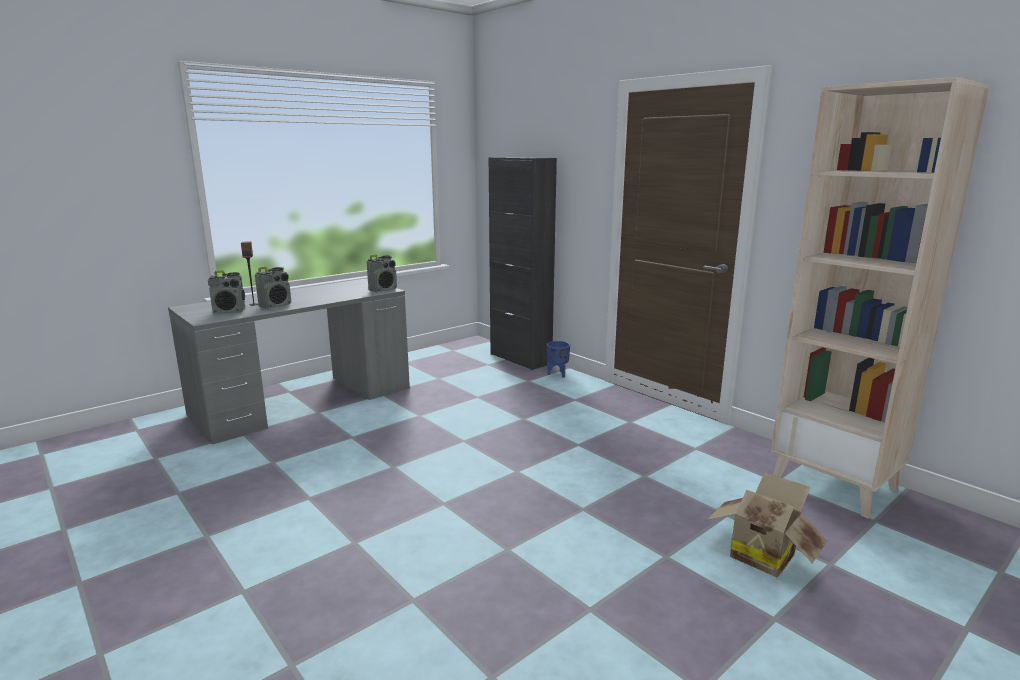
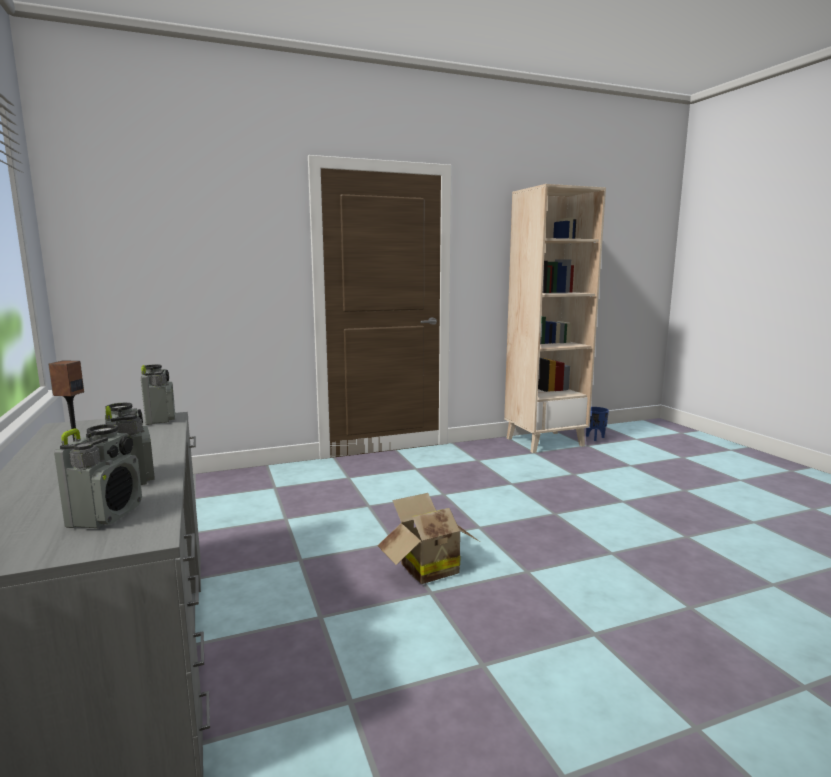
camera: 70 degrees left, 5 degrees down
(520, 359) = (205, 480): black cabinet -> none
(558, 374) = (277, 472): blue planter -> blue planter (594, 438)
(762, 554) = (620, 477): cardboard box -> cardboard box (425, 568)

